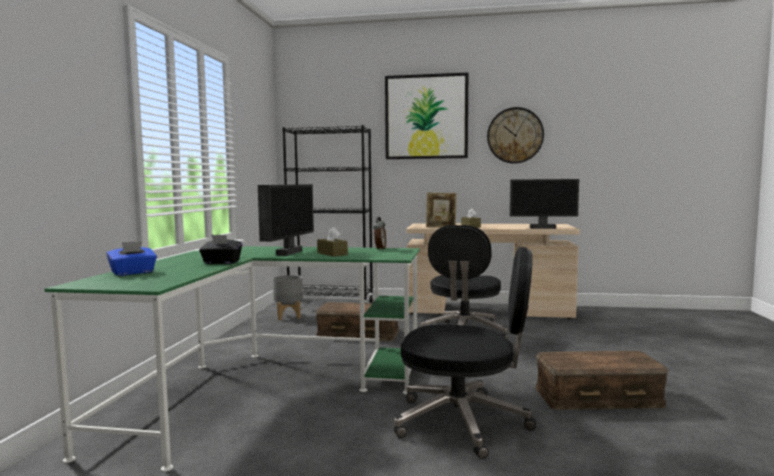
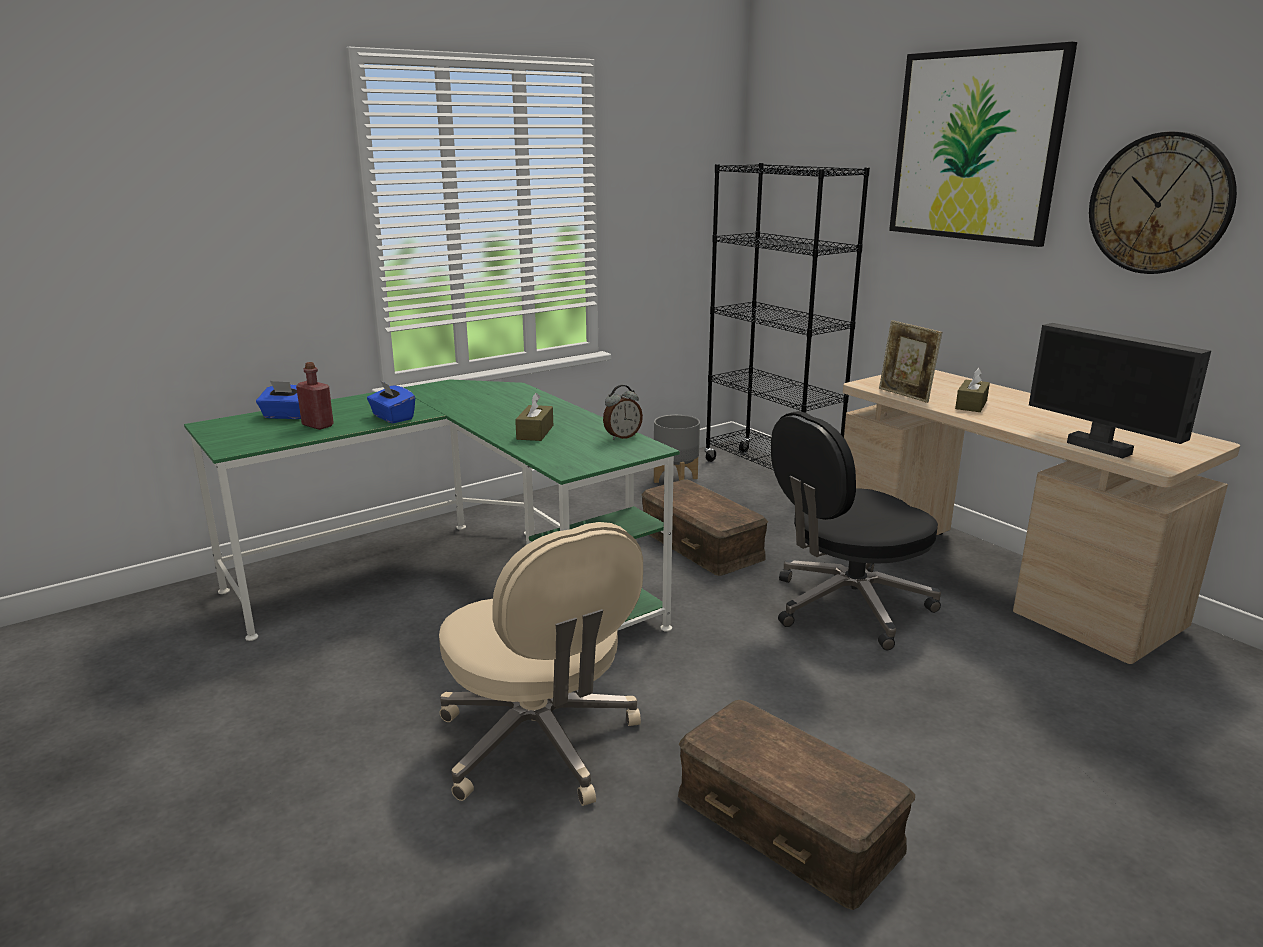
camera: 45 degrees right, 15 degrees up
(179, 271) = (317, 425): none -> red bottle
(221, 262) = (392, 417): black tissue box -> blue tissue box
(288, 253) = (503, 415): monitor -> none
(464, 422) = (539, 743): black office chair -> beige office chair

